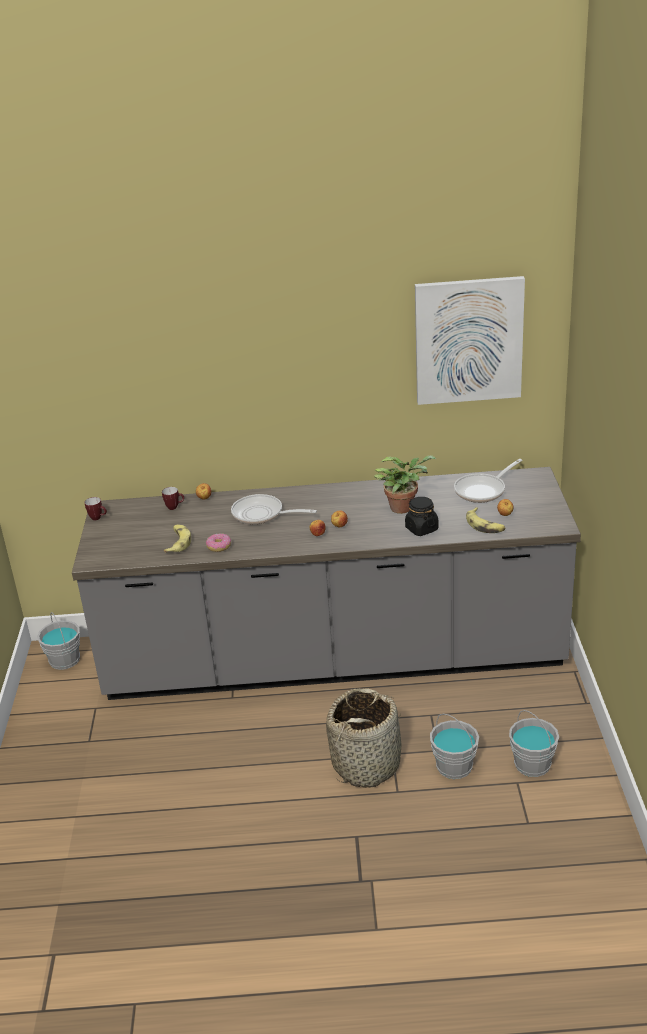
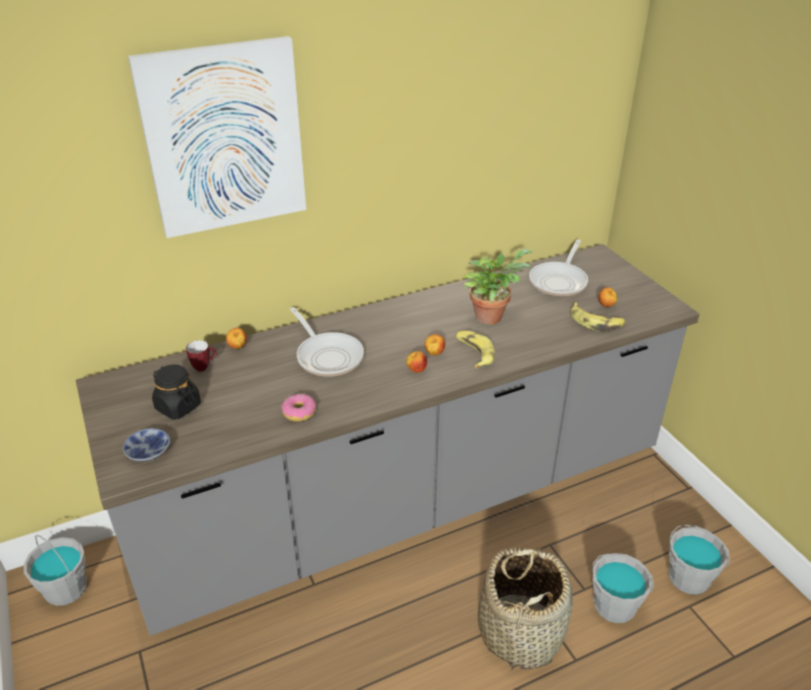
camera: 25 degrees left, 5 degrees up
(98, 518) = (101, 403): mug -> none
(112, 552) = (149, 452): none -> bowl
(178, 542) = (238, 418): banana -> banana (473, 353)
(262, 514) = (327, 356): frying pan -> frying pan turned 120 degrees counterclockwise
(421, 529) = (531, 339): black jar -> black jar (178, 407)
(468, 340) = (539, 105): picture -> picture (224, 138)

